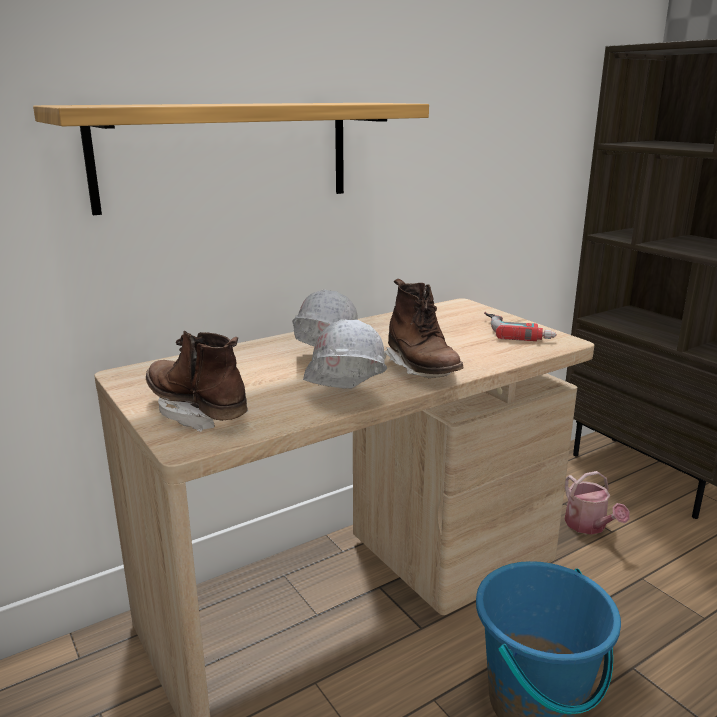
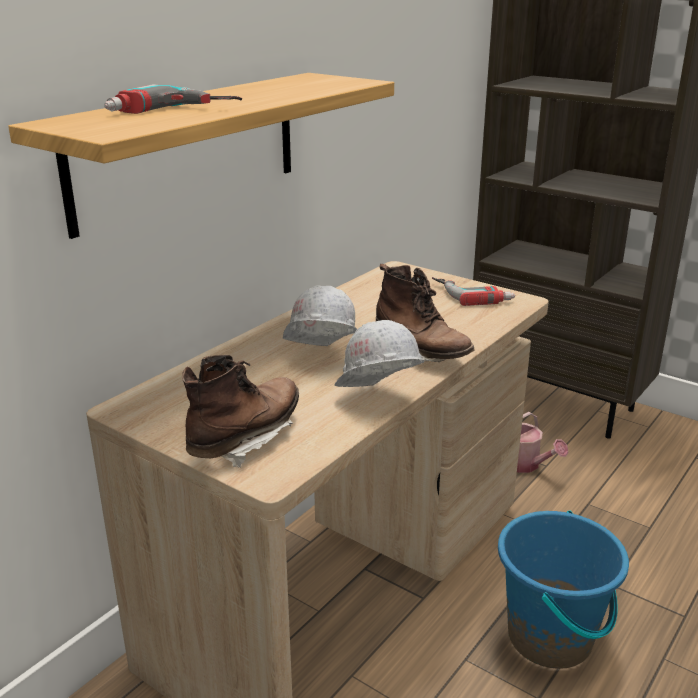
camera: 20 degrees left, 5 degrees up
(175, 104) = (173, 112): none -> power drill
(197, 412) = (246, 439): brown boot -> brown boot turned 105 degrees clockwise

